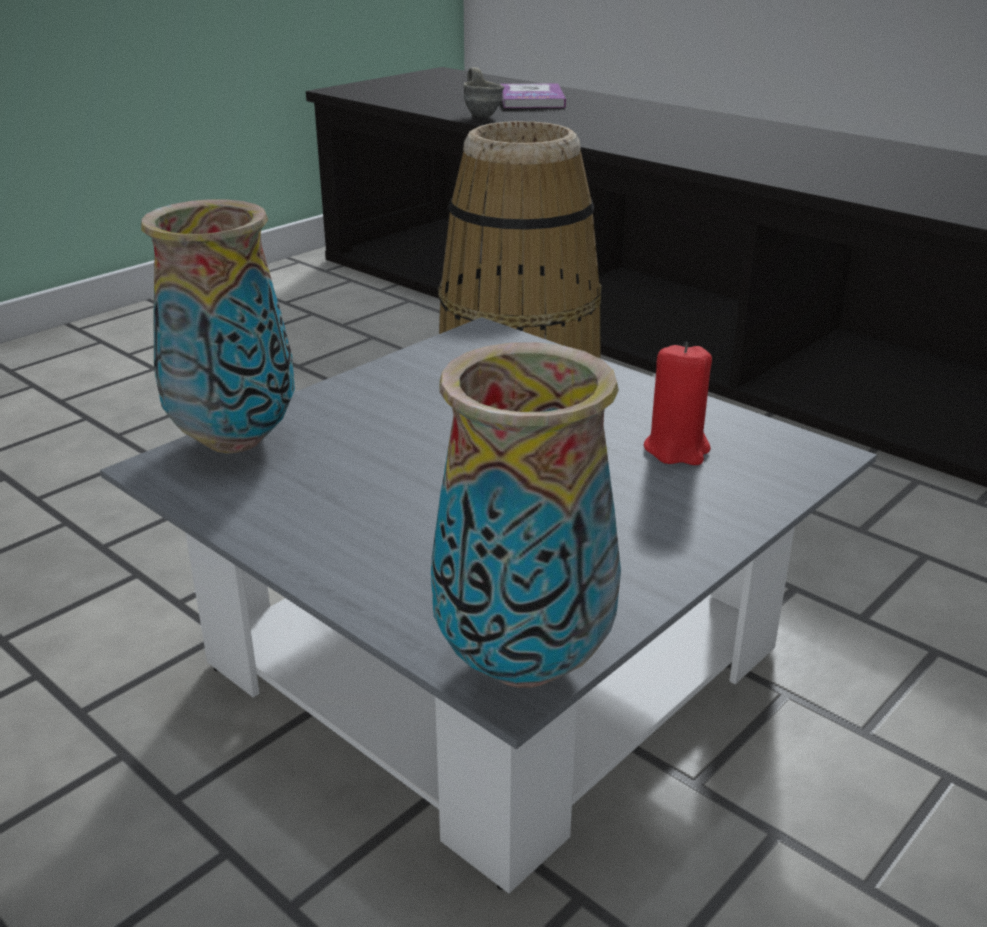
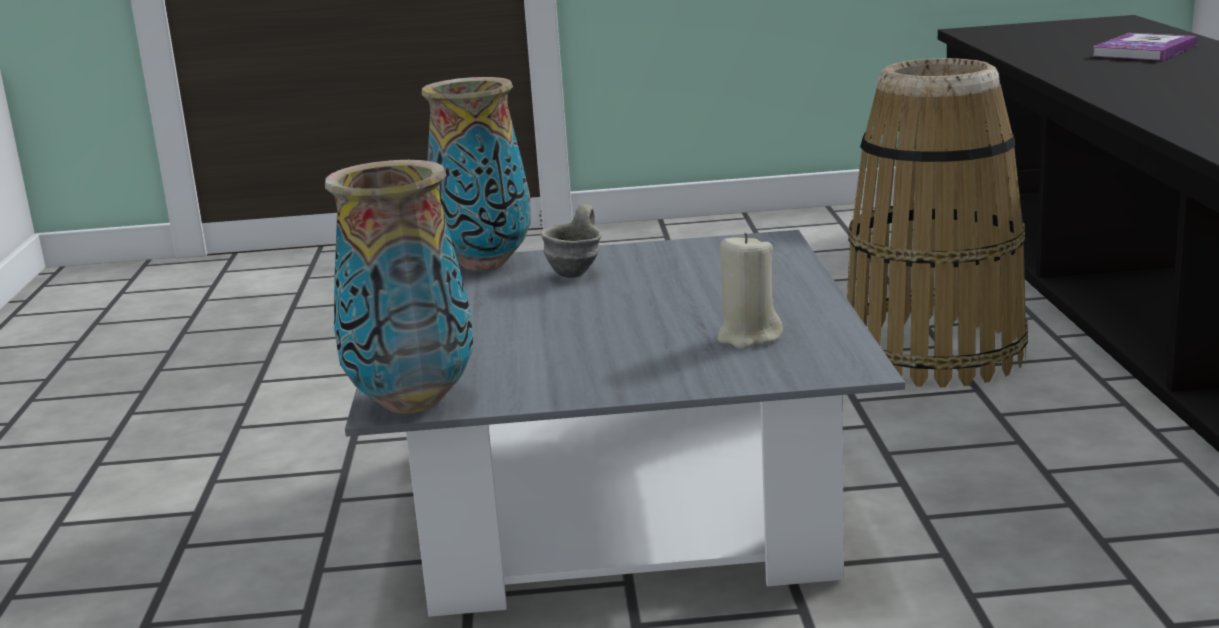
camera: 45 degrees right, 10 degrees down
(483, 115) = (1051, 61): grey mug -> grey mug (579, 272)
(677, 449) = (748, 337): red candle -> beige candle

